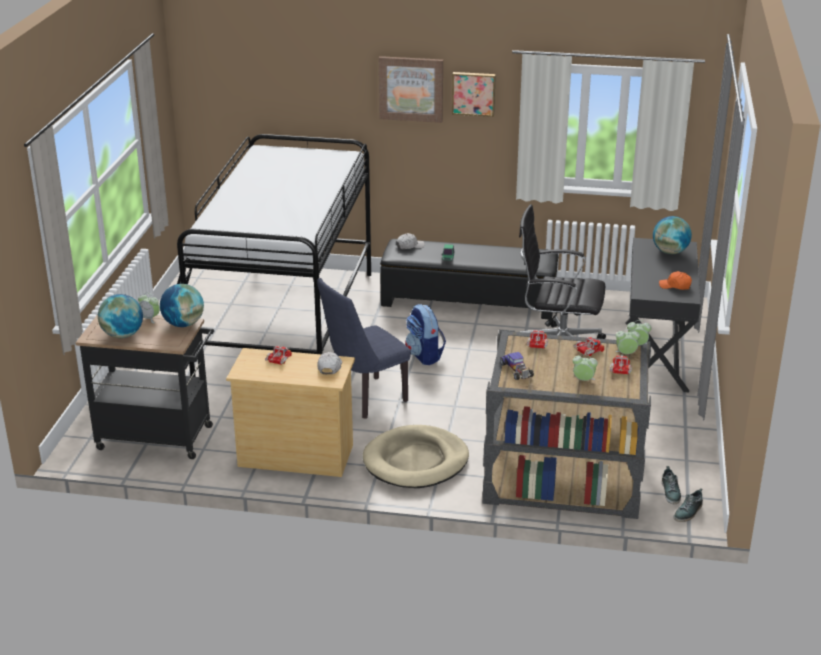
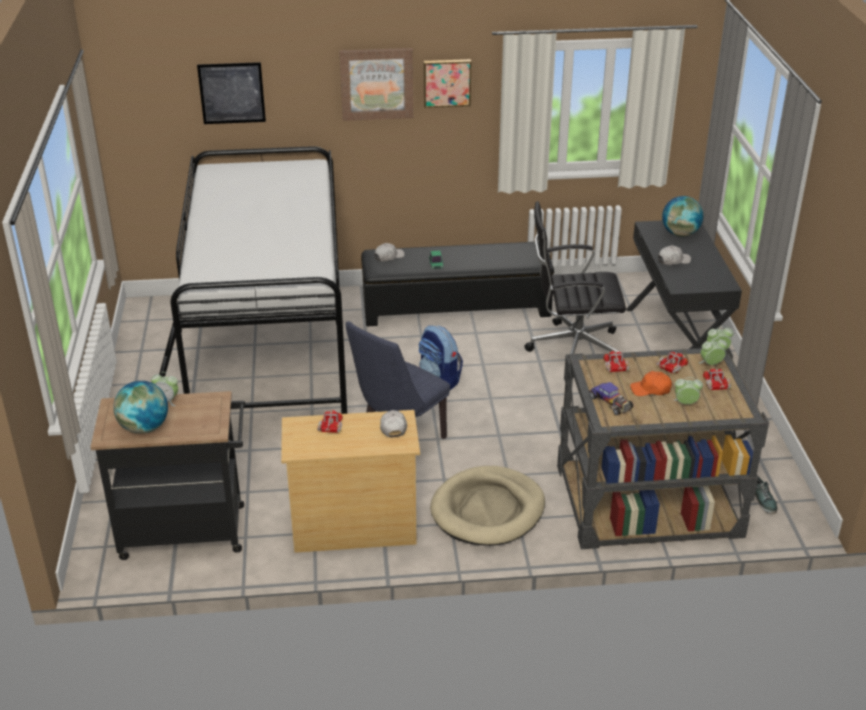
camera: 15 degrees left, 5 degrees up
(183, 324) = (210, 401): globe -> none
(286, 85) = (232, 93): none -> picture
(650, 272) = (673, 260): none -> white cap
(675, 286) = (706, 273): orange cap -> orange cap (650, 389)
(688, 512) = (790, 520): shoe -> none

